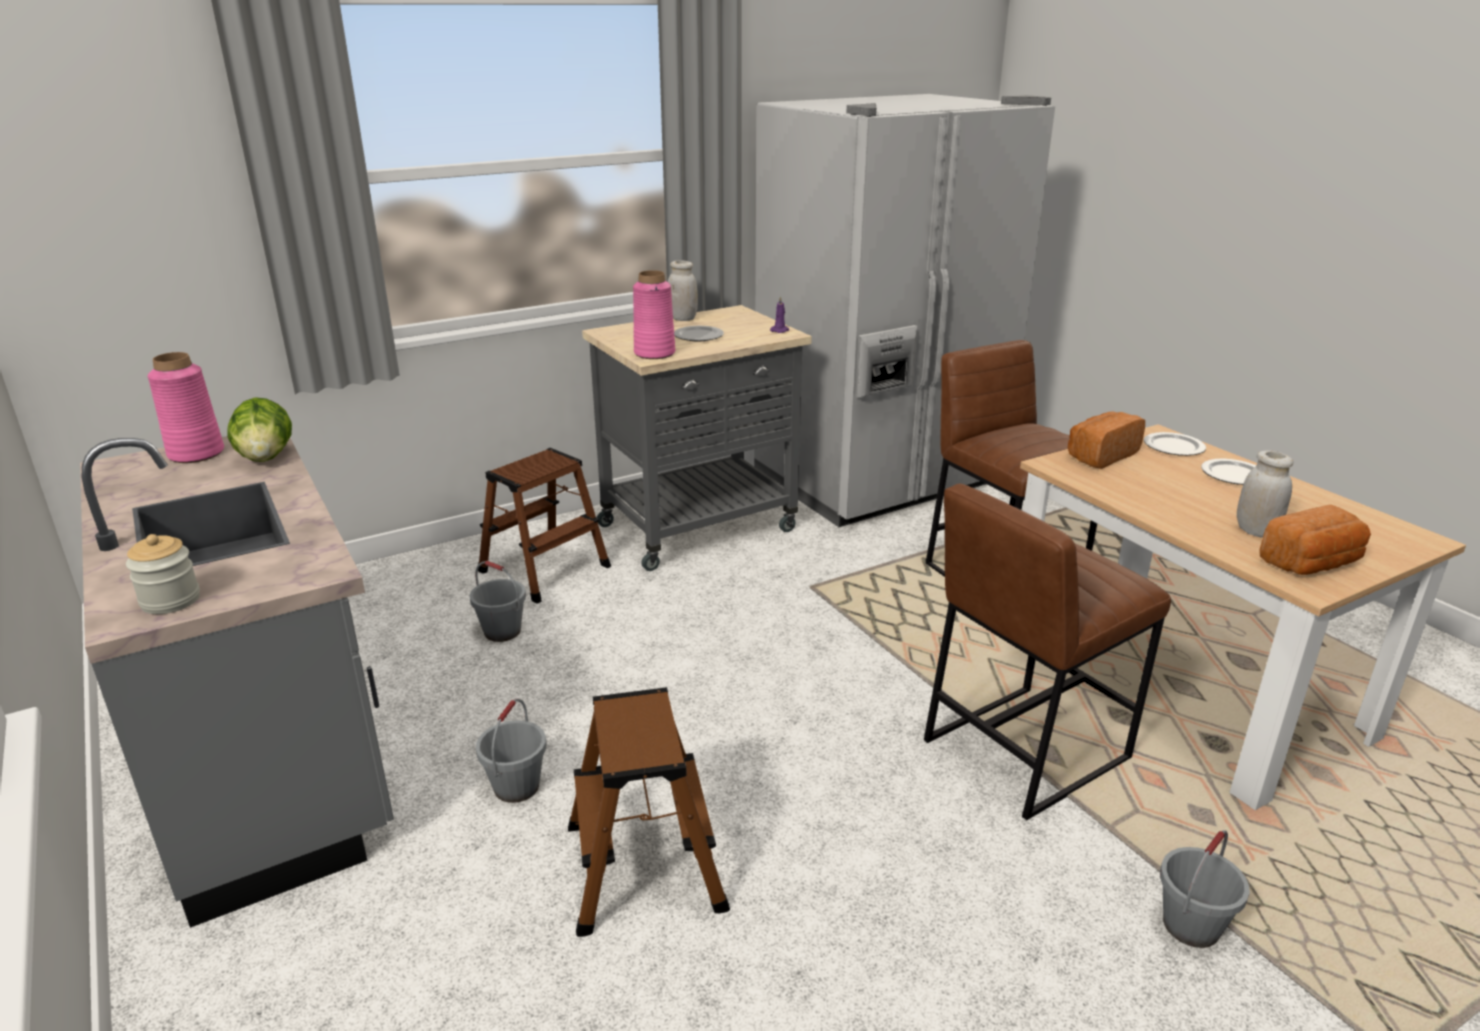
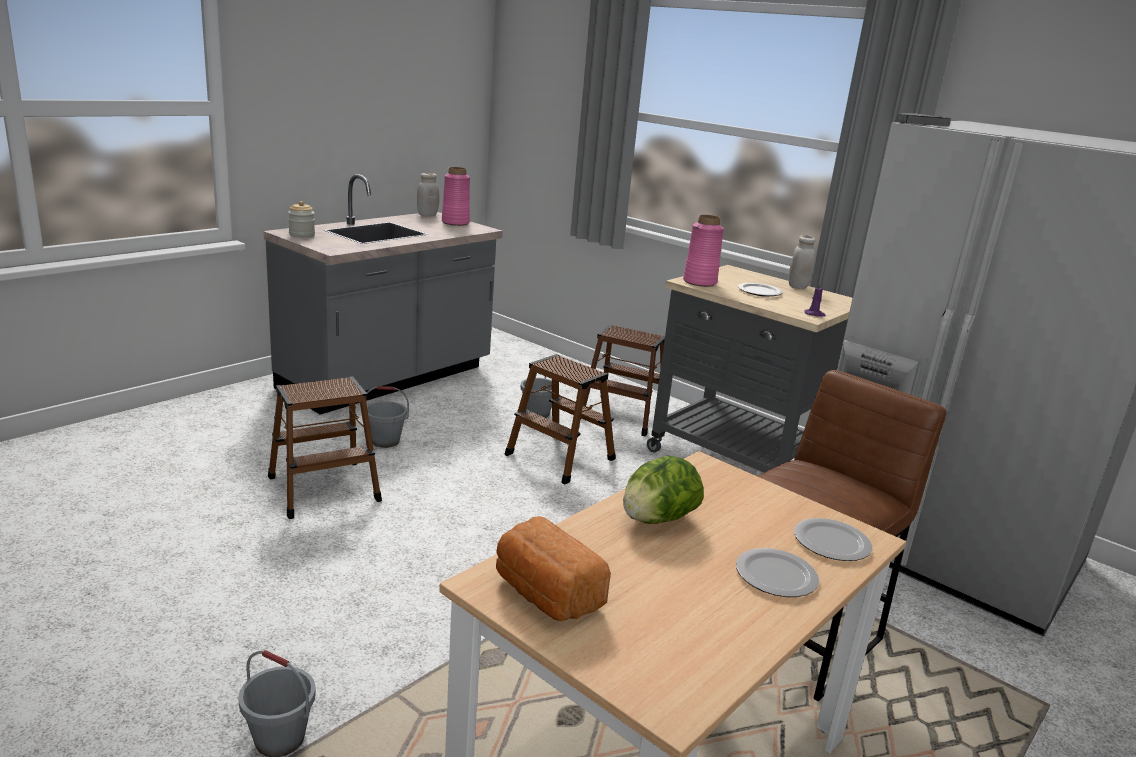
camera: 70 degrees right, 5 degrees down
(266, 457) = (458, 231): lettuce -> lettuce (657, 519)
(637, 635) = (560, 456): none -> brown step ladder
(1023, 750) = (491, 646): brown chair -> none
(1100, 455) = (754, 492): bread -> none
(1255, 531) = (612, 568): white jar -> white jar (427, 215)

